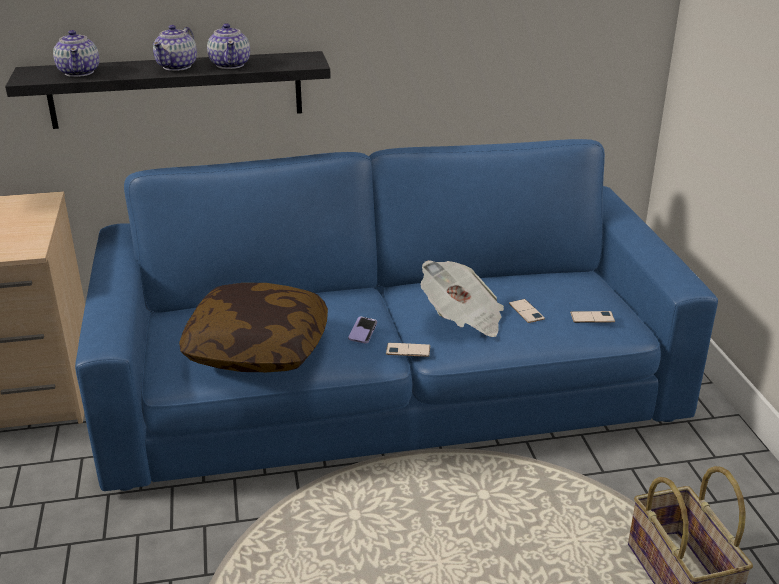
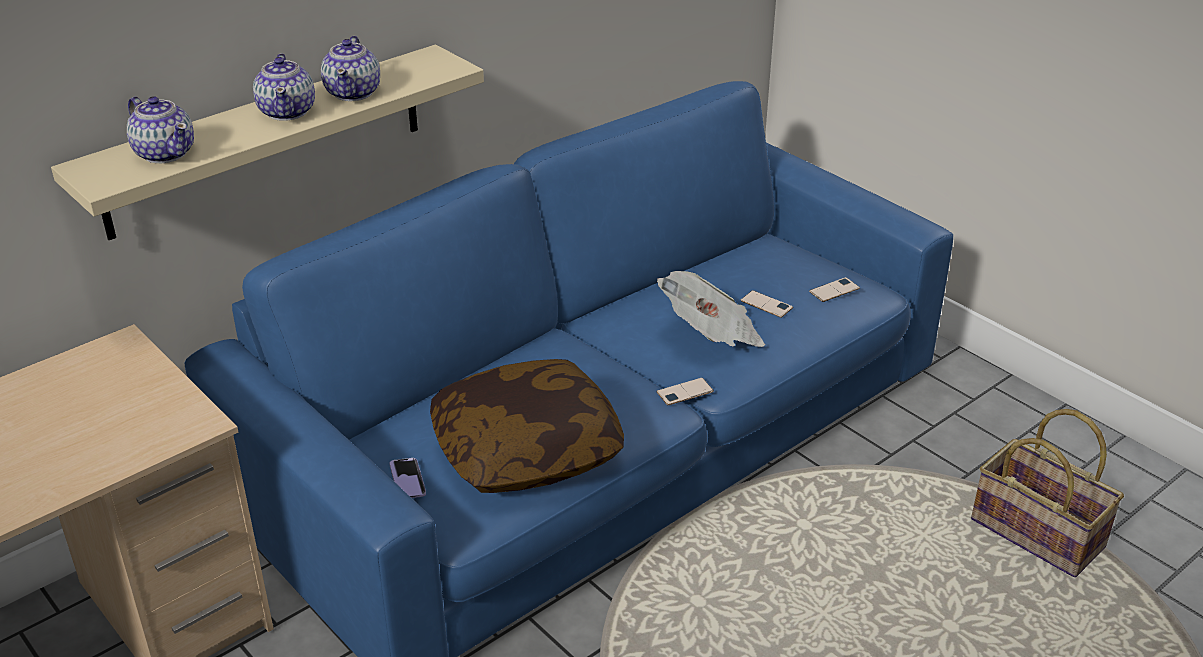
camera: 30 degrees left, 5 degrees up
(176, 90) = (266, 140): black shelf -> beige shelf
(230, 64) = (354, 92): teapot -> teapot turned 45 degrees clockwise
(363, 331) = (620, 386): phone -> phone (407, 480)

